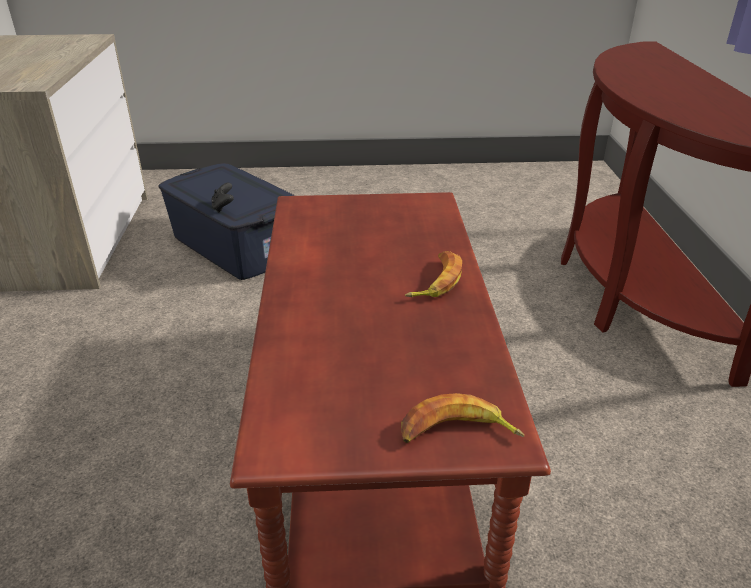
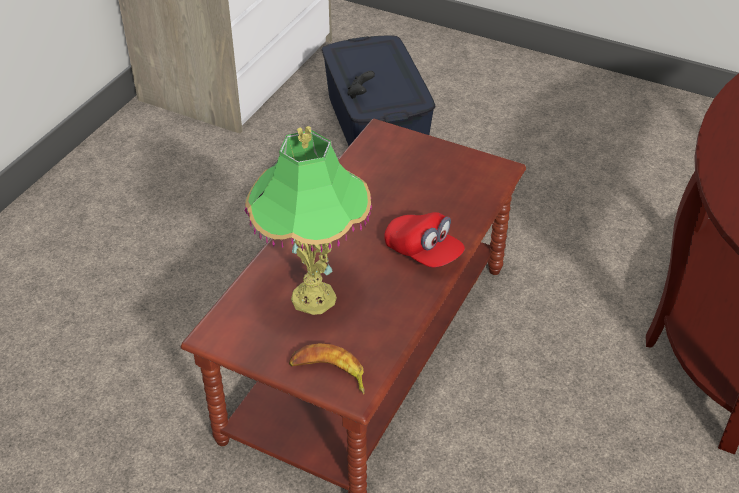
camera: 30 degrees right, 10 degrees up
(361, 361) = (313, 298): none -> table lamp
(436, 281) = (423, 252): banana -> red cap

